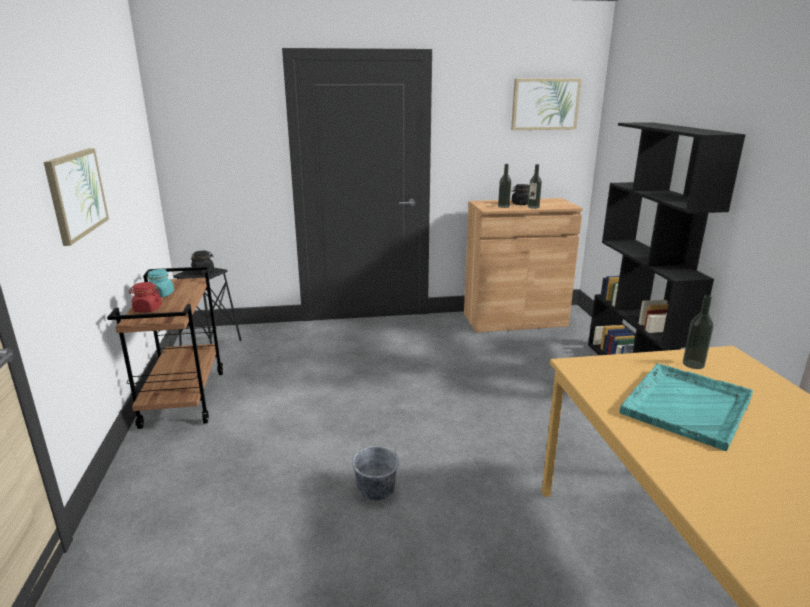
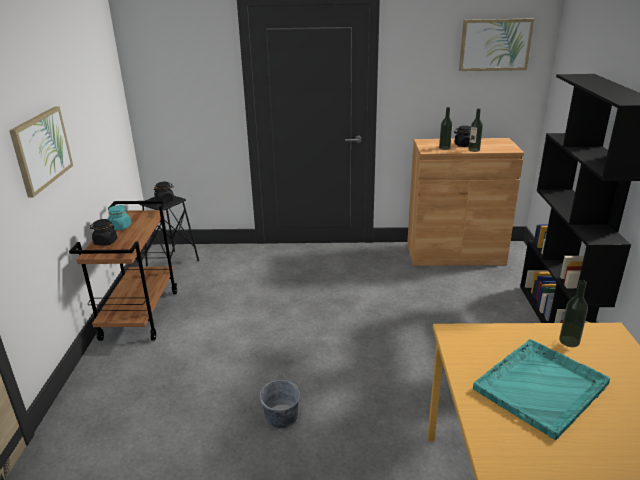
camera: 10 degrees right, 5 degrees up
(147, 309) = (105, 242): red jar -> black jar

